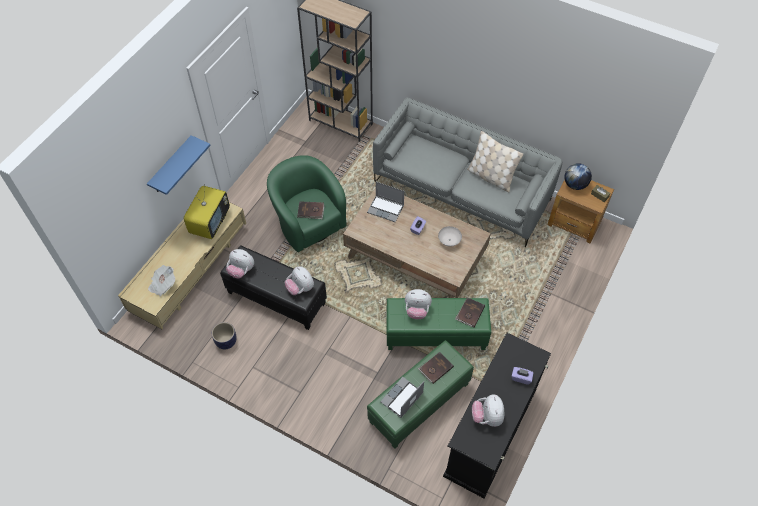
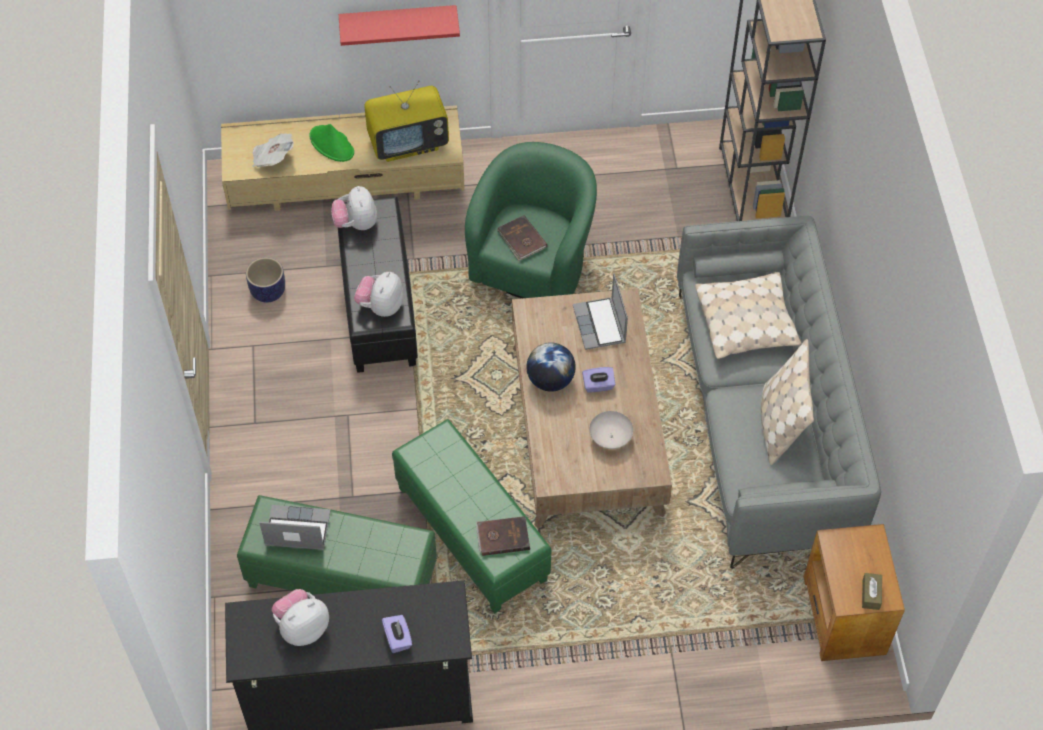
camera: 55 degrees right, 0 degrees up
(171, 166) = (398, 22): blue shelf -> red shelf
(179, 254) = (332, 144): none -> green hat
(417, 310) = (454, 466): plush toy -> none
(430, 157) = (746, 322): none -> beige pillow
(435, 368) = (375, 544): brown book -> none
(575, 184) = (861, 547): globe -> globe (550, 380)

